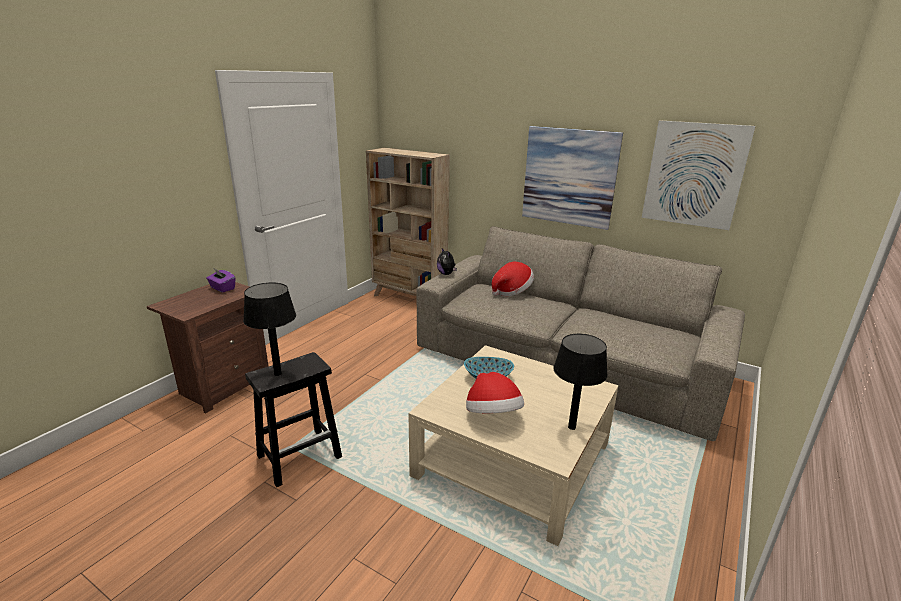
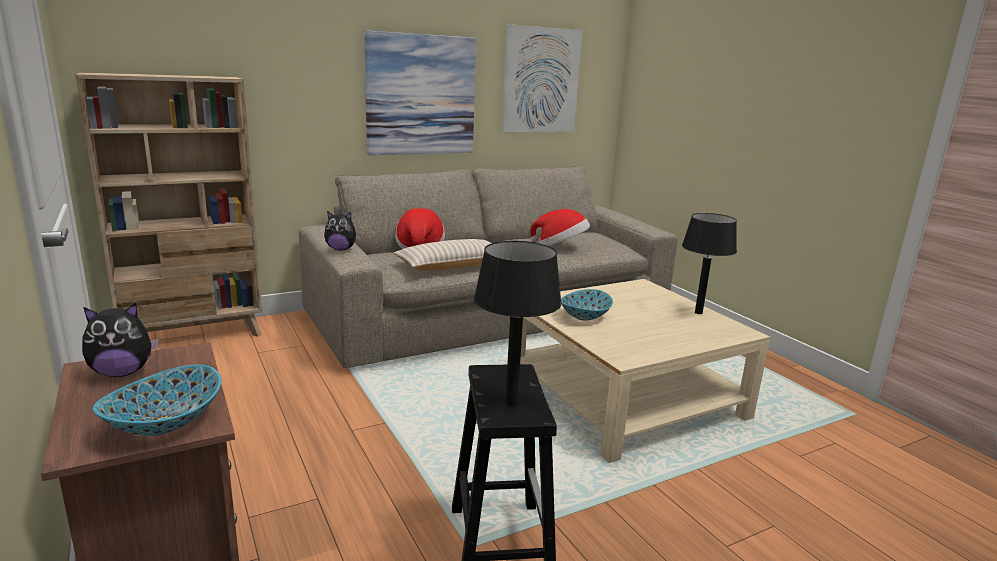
camera: 60 degrees left, 5 degrees down
(185, 309) = (165, 424): none -> bowl
(222, 288) = (122, 372): purple tissue box -> plush toy
(493, 415) = (658, 334): hat -> hat (560, 246)
(497, 309) = (452, 266): none -> beige pillow

